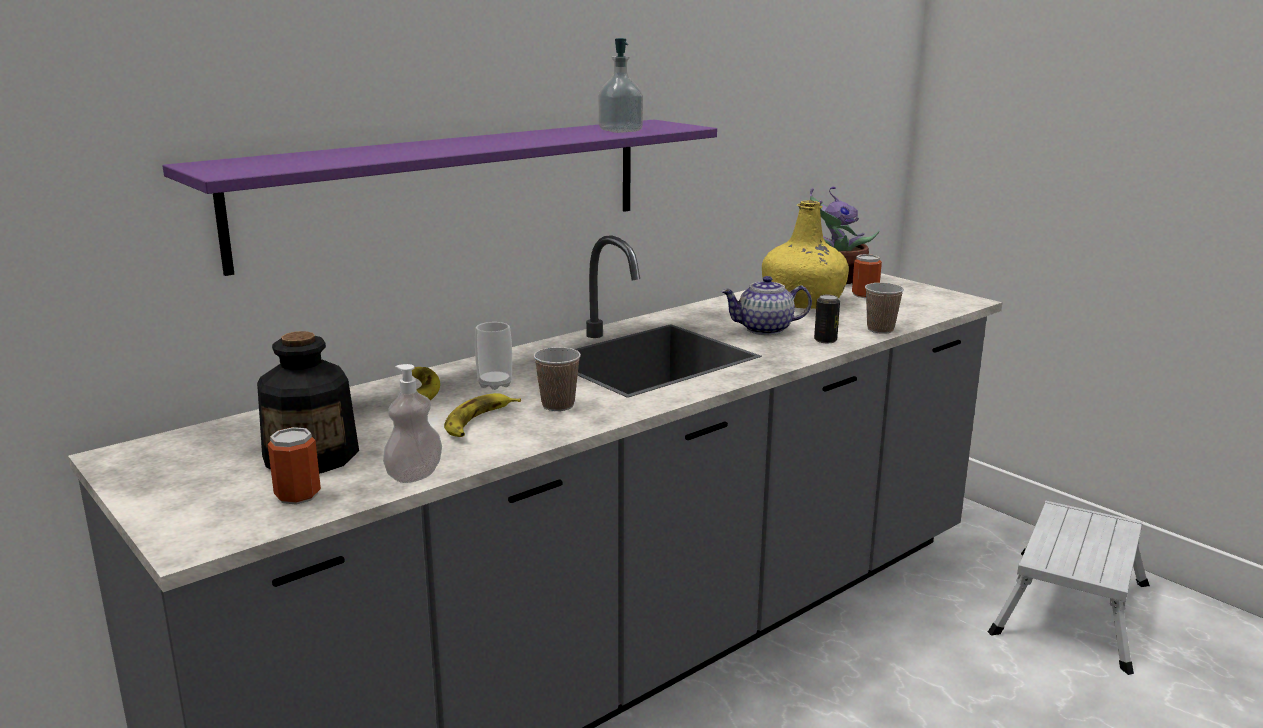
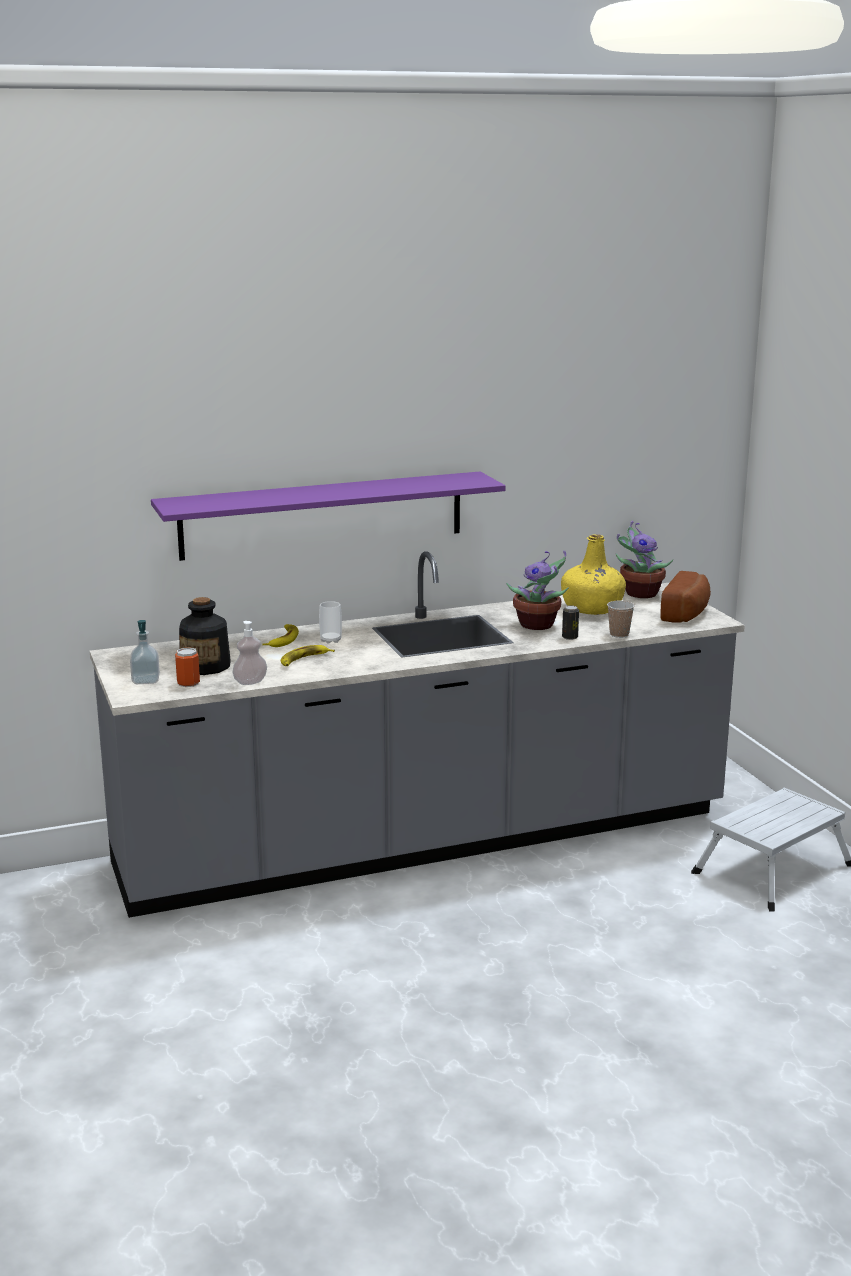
camera: 20 degrees right, 0 degrees up
(558, 405) = (356, 656): cup -> none
(620, 130) = (435, 484): soap dispenser -> soap dispenser (146, 680)
(765, 329) = (538, 625): teapot -> potted plant
(865, 295) = (646, 608): can -> none
(920, 295) = (687, 613): none -> bread

